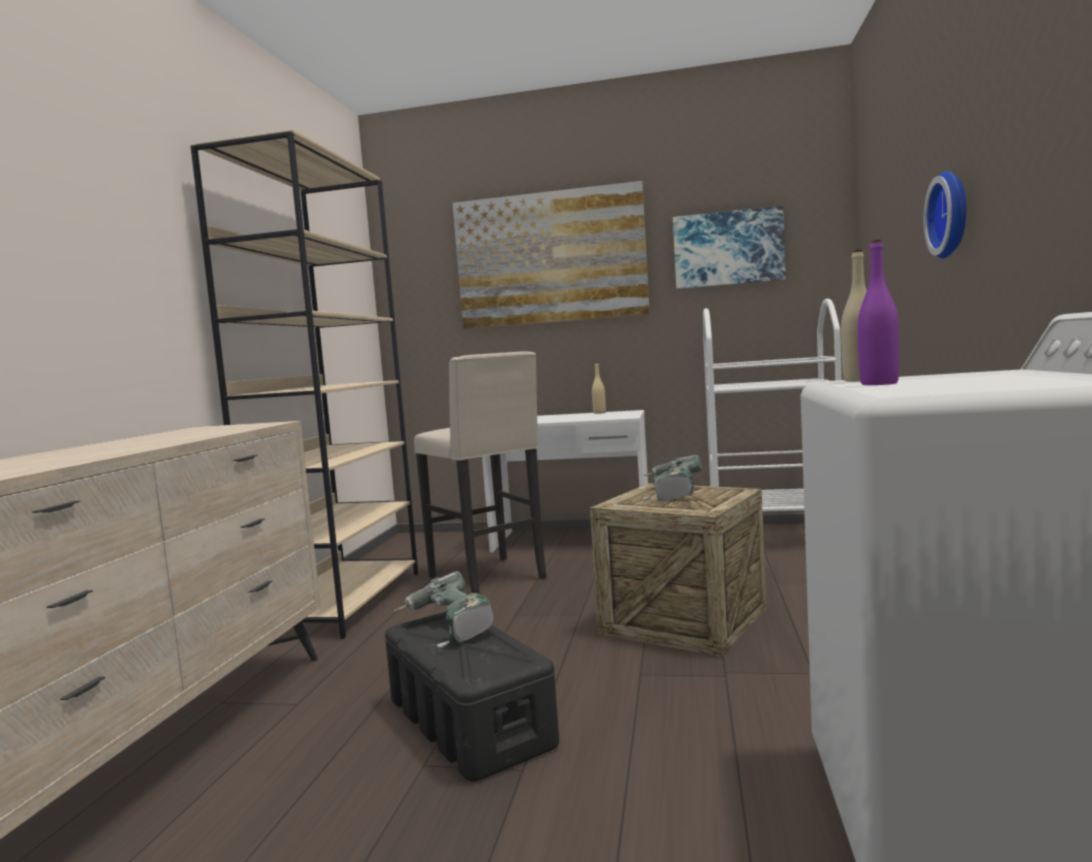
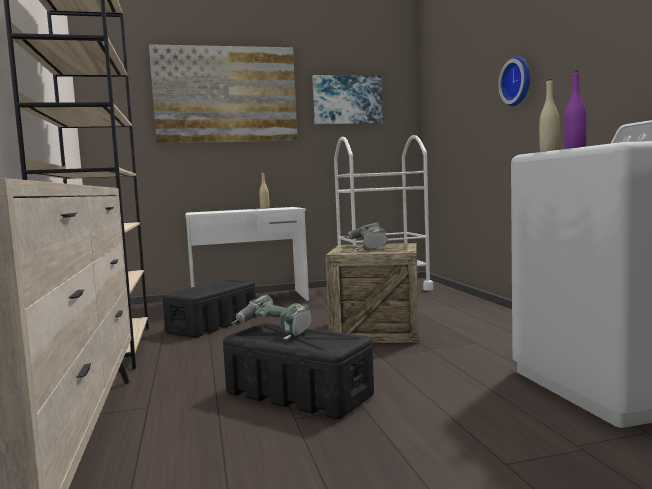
camera: 25 degrees left, 0 degrees up
(490, 578) = (212, 324): beige stool -> black storage box

